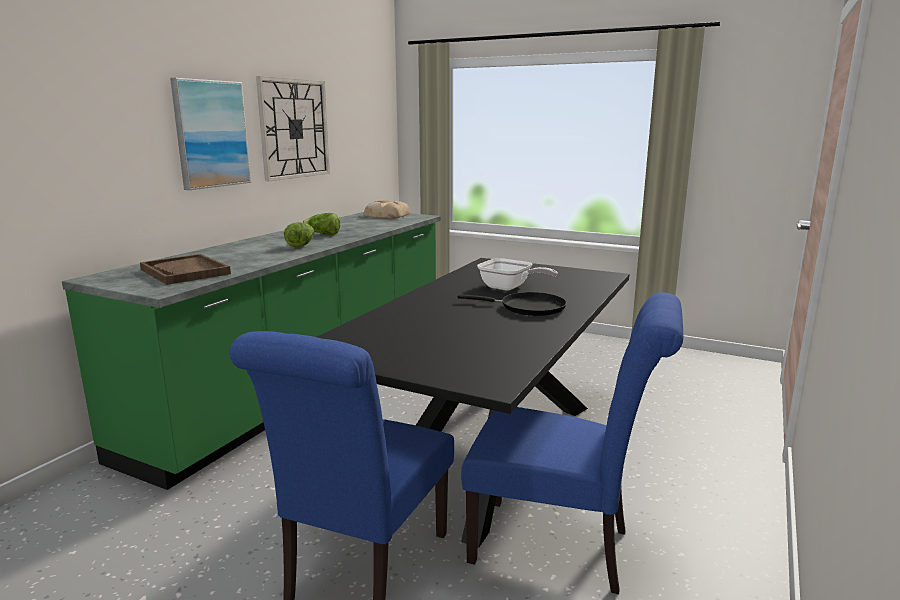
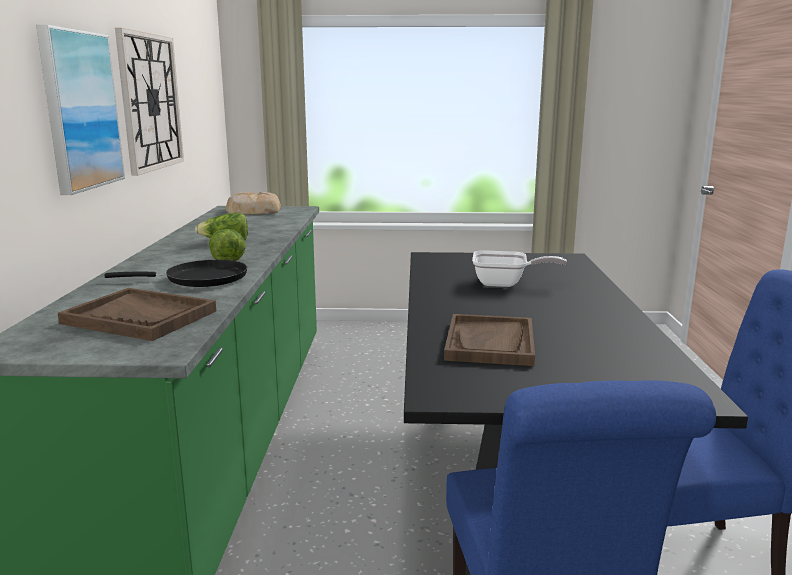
camera: 25 degrees left, 0 degrees up
(415, 324) = (490, 343): none -> brown tray
(528, 307) = (564, 303): black frying pan -> black frying pan (200, 279)

